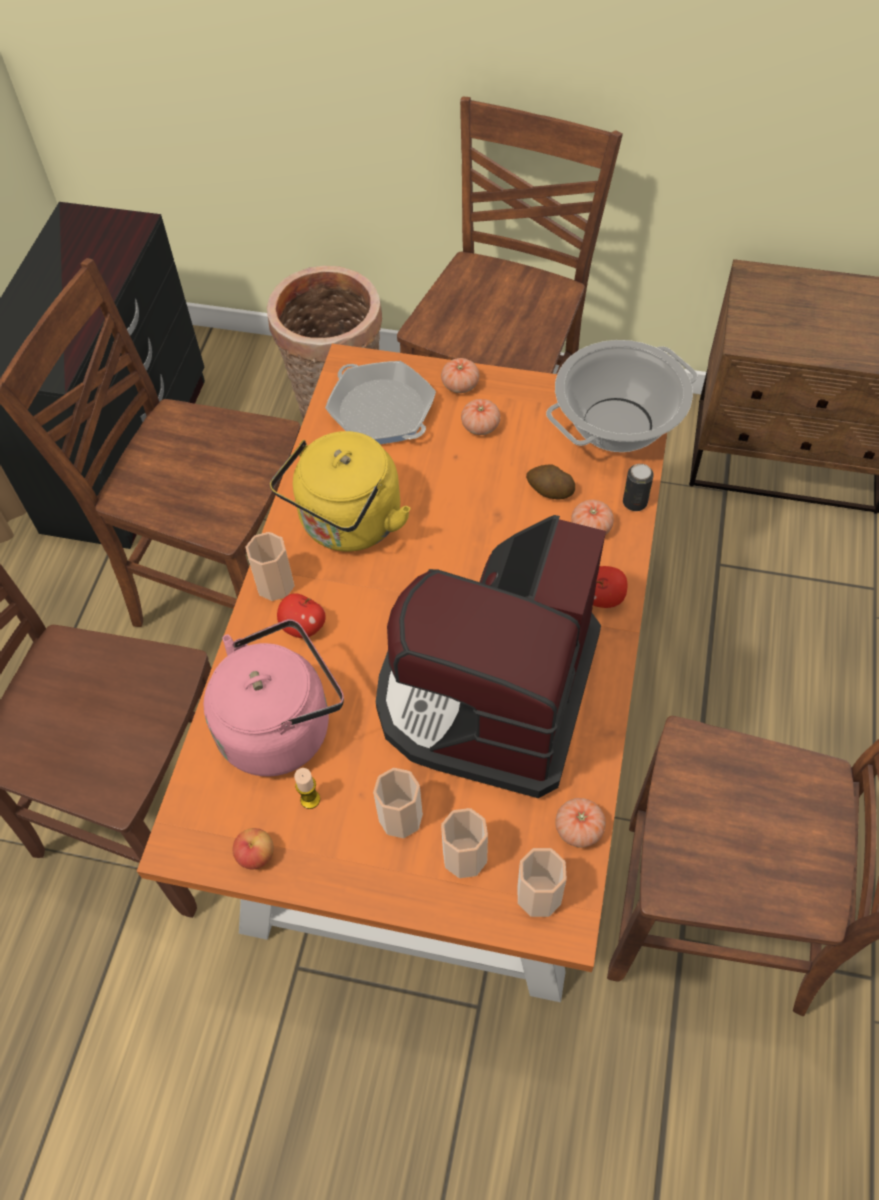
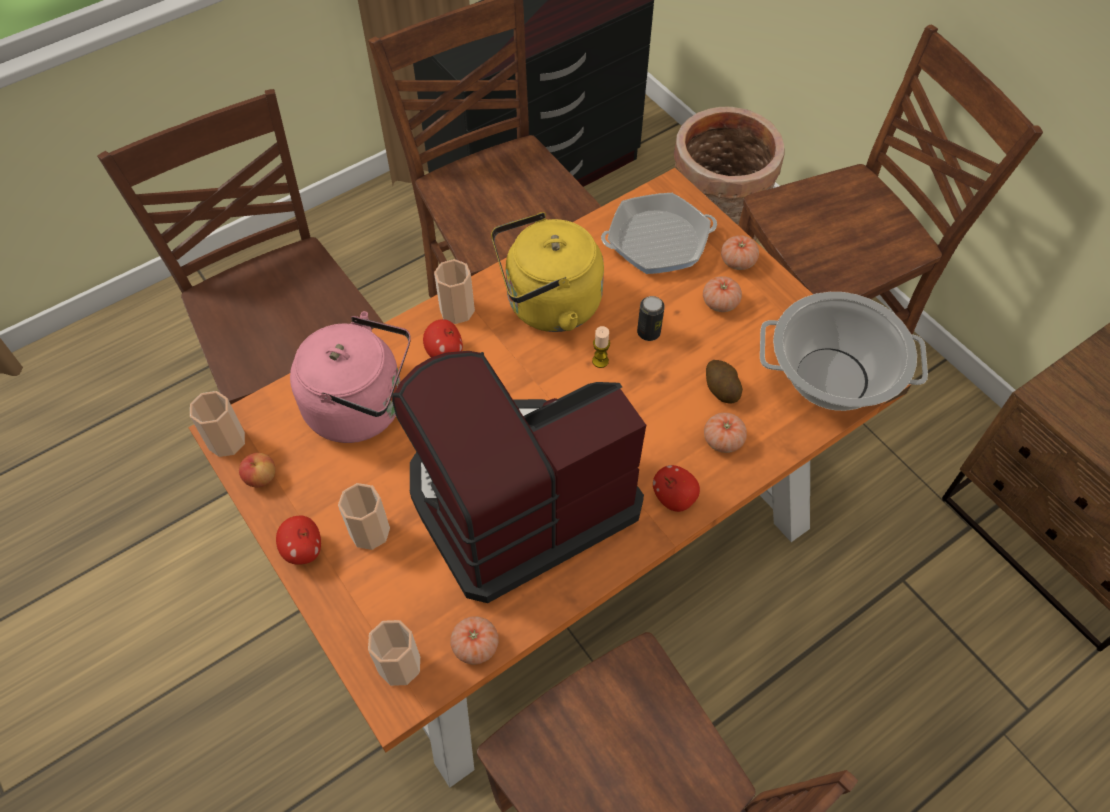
camera: 40 degrees right, 0 degrees up
(310, 799) = (329, 470): candle -> candle (600, 361)
(361, 879) = (303, 549): none -> apple
(381, 411) = (658, 241): frying pan -> frying pan turned 105 degrees counterclockwise
(464, 857) = (381, 594): cup -> cup (226, 441)
(634, 502) = (780, 447): can -> can (648, 332)

